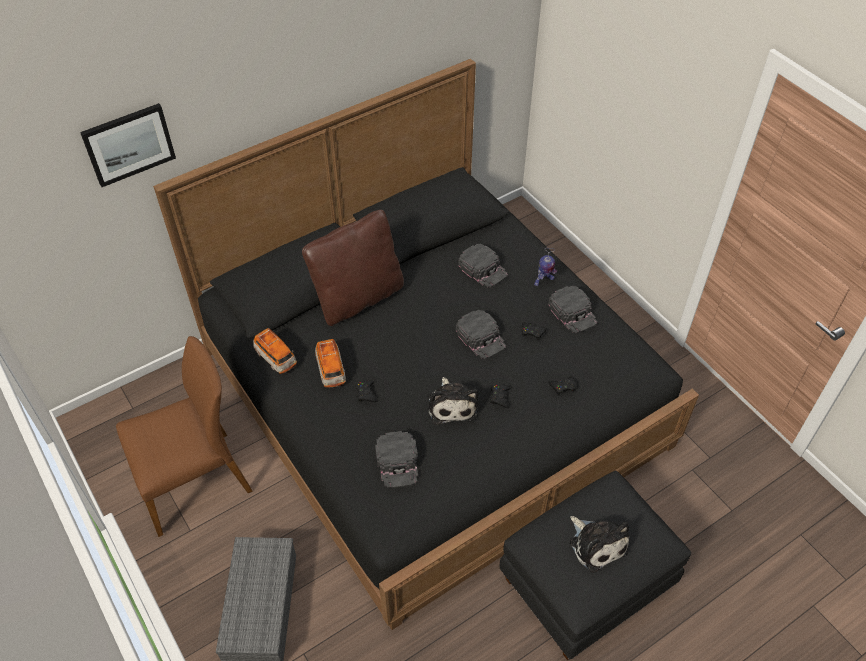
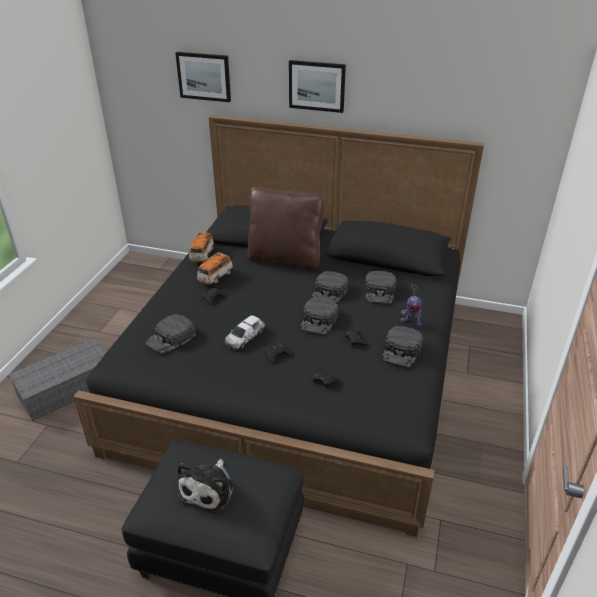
camera: 50 degrees right, 15 degrees down
(194, 480) = (134, 314): brown chair -> none
(283, 84) = (317, 86): none -> picture
(448, 302) = (329, 292): none -> black cap
(452, 405) = (244, 337): plush toy -> toy car

